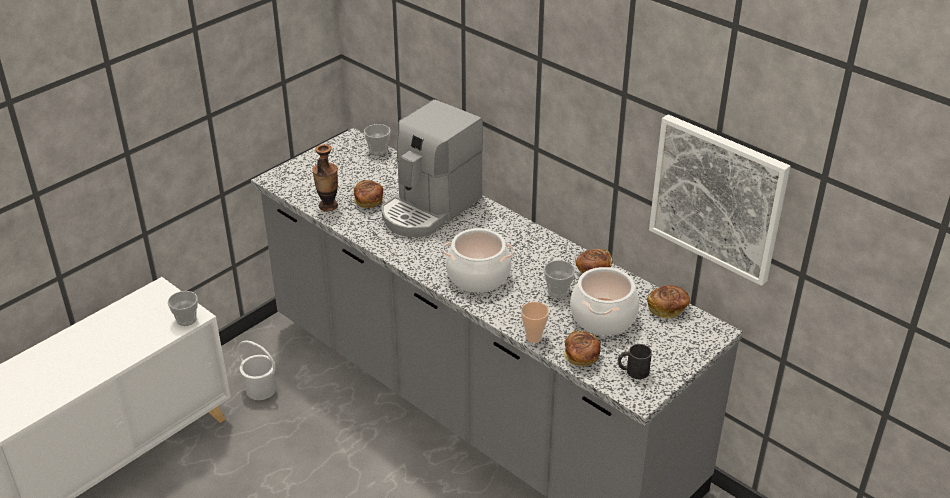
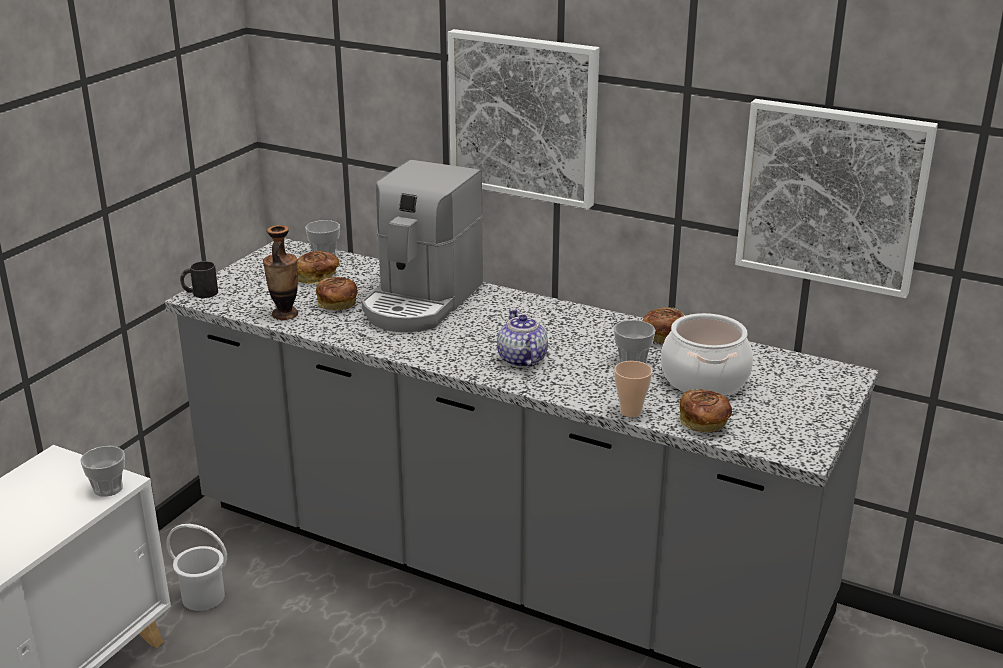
camera: 15 degrees left, 10 degrees down
(478, 276) = (521, 360): cooking pot -> teapot
(514, 85) = (523, 117): none -> picture
(632, 371) = (777, 428): black mug -> black mug (200, 293)
(667, 309) = (776, 360): bread -> bread (317, 277)

